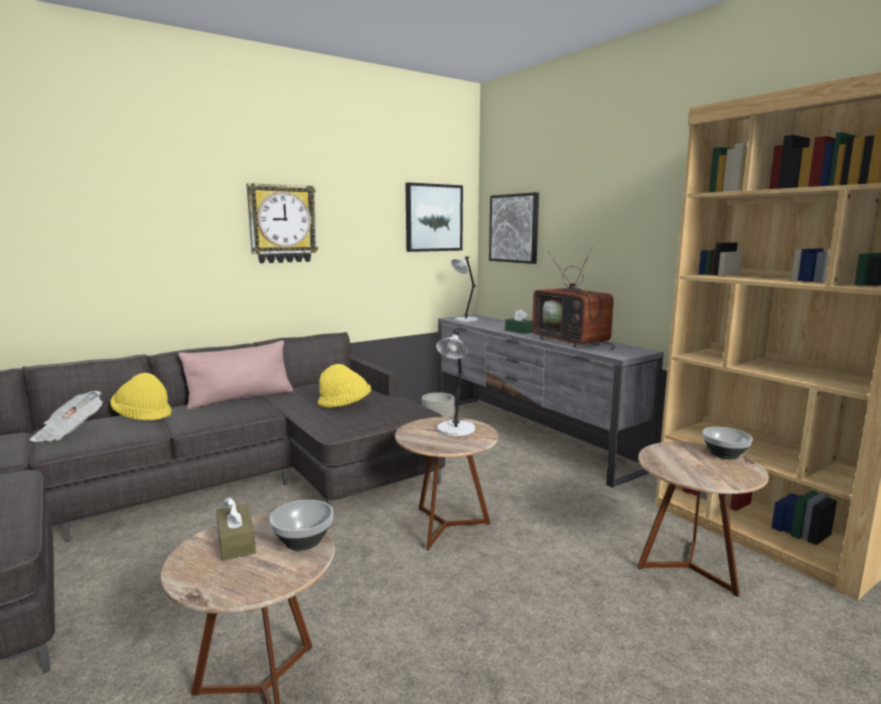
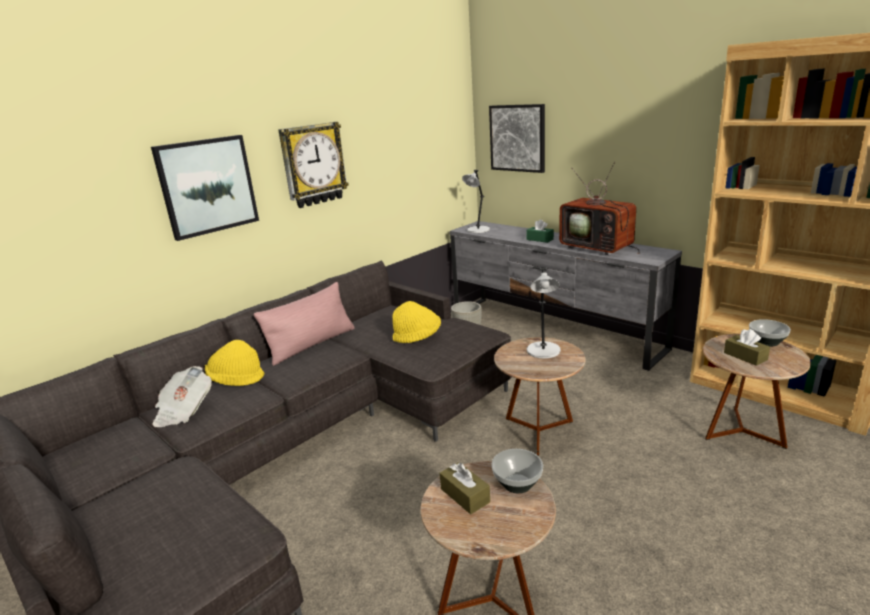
camera: 10 degrees left, 10 degrees up
(433, 218) = (438, 134): picture -> picture (207, 186)
(686, 464) = (745, 356): none -> brown tissue box

